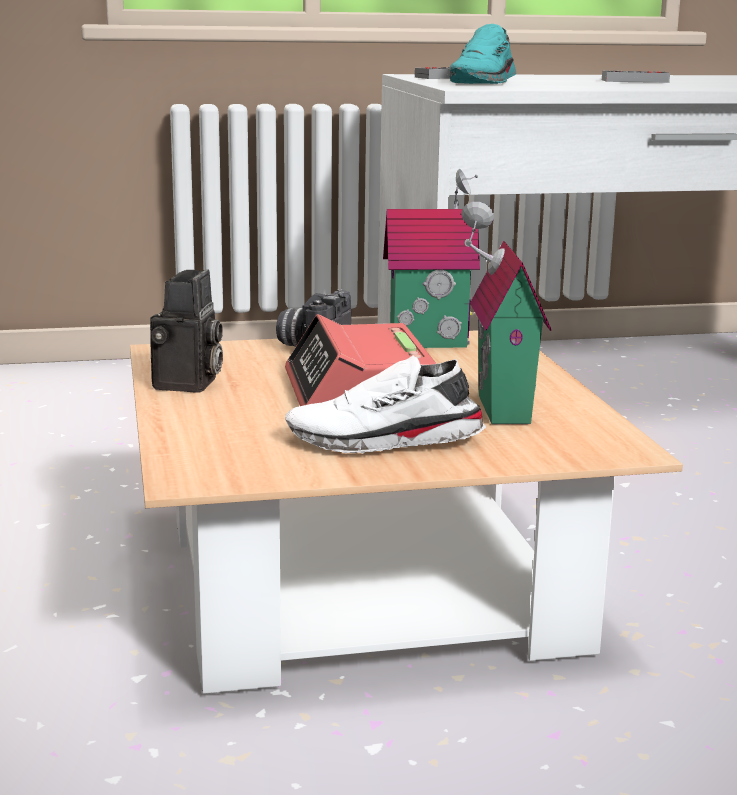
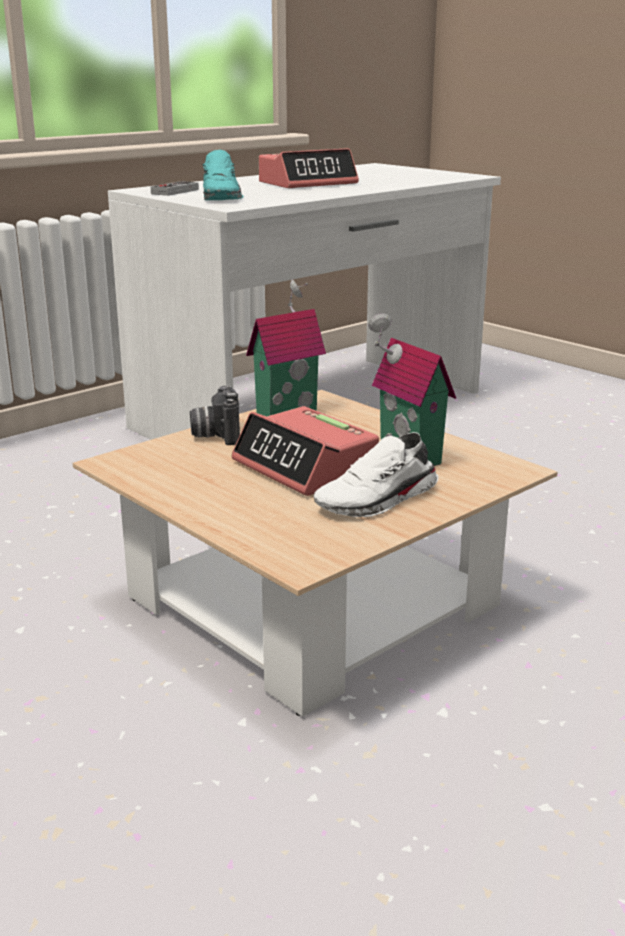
camera: 30 degrees left, 5 degrees up
(188, 385) = (177, 488): camera -> none
(635, 81) = (308, 183): game controller -> alarm clock

